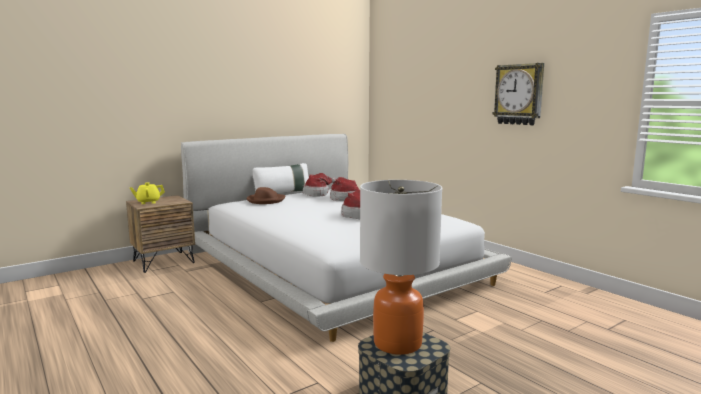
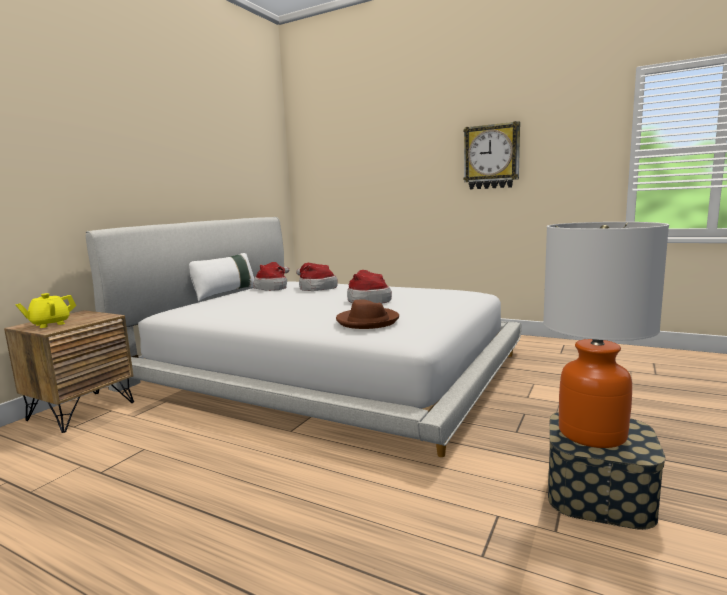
camera: 25 degrees left, 0 degrees up
(265, 200) = (221, 301): brown hat -> brown hat (367, 321)

